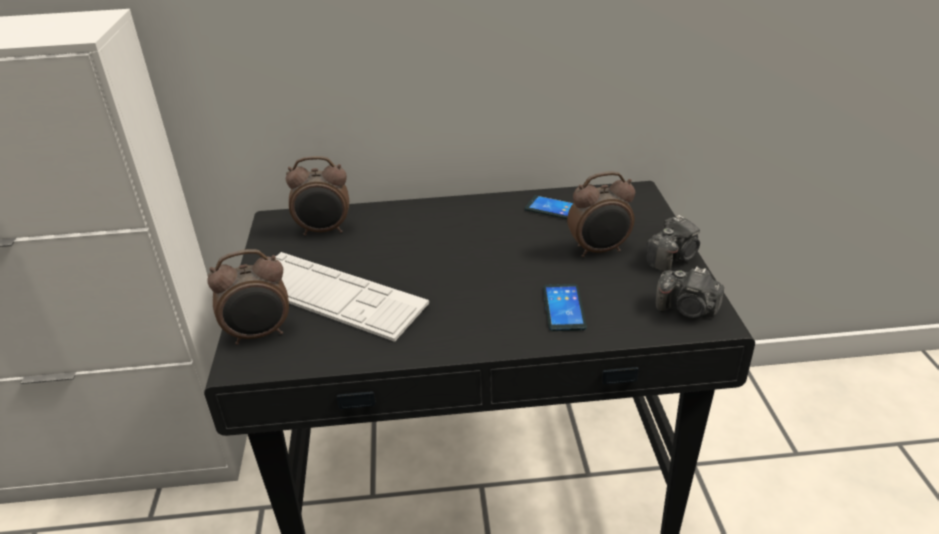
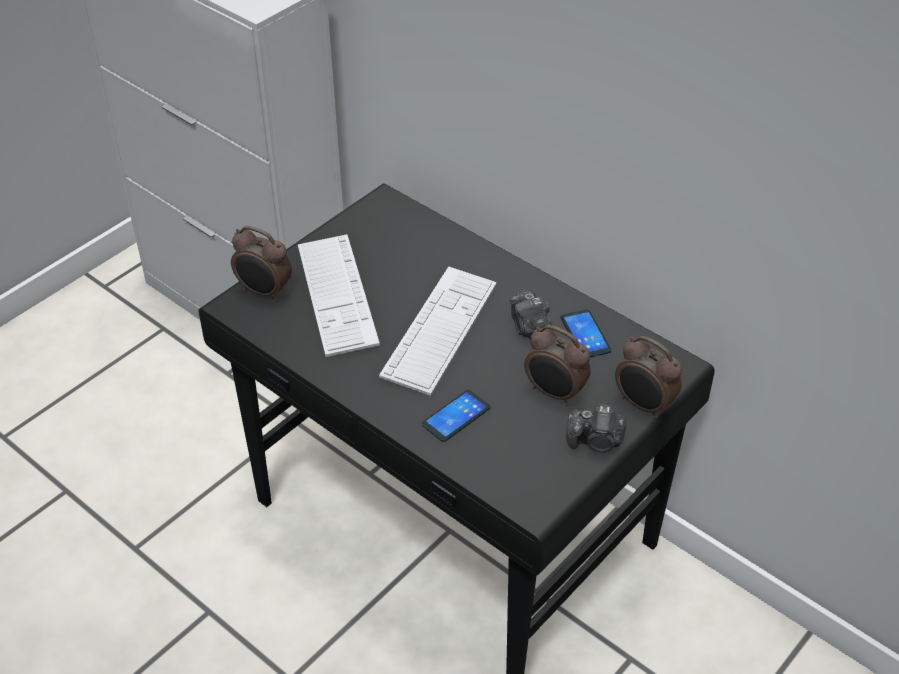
camera: 45 degrees right, 10 degrees up
(324, 231) = (401, 234): alarm clock -> alarm clock (643, 405)
(456, 266) = (440, 330): none -> keyboard
(687, 310) = (532, 485): camera -> camera (530, 329)

